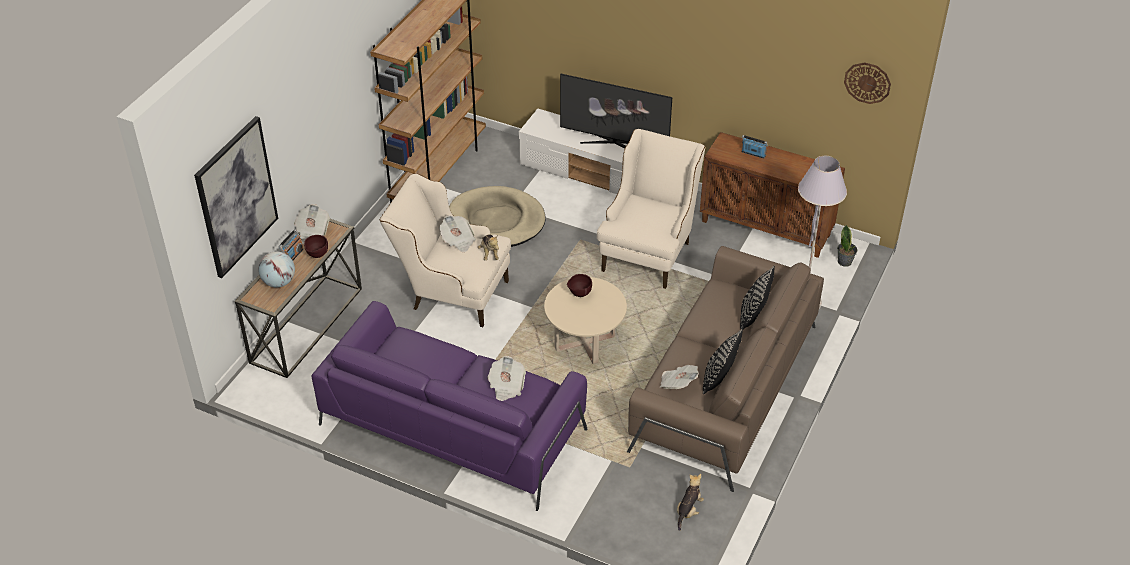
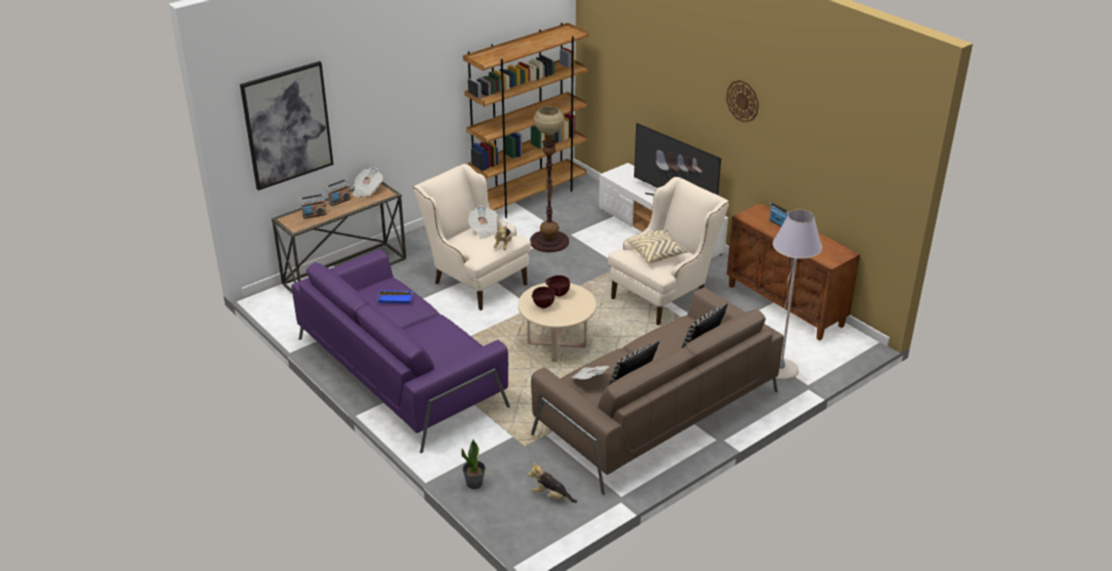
camera: 25 degrees right, 10 degrees down
(279, 282) = (314, 215): globe -> radio
(317, 256) = (357, 206): brown bowl -> brown bowl (542, 306)
(425, 353) = (395, 298): none -> blue tray
(496, 221) = (549, 241): beige dog bed -> floor lamp
(506, 386) = (441, 339): newspaper -> none
(646, 216) = (656, 253): none -> beige pillow
(688, 510) = (551, 496): plush toy -> plush toy turned 120 degrees counterclockwise
(845, 261) = (844, 350): potted plant -> potted plant (474, 483)
(867, 82) = (883, 163): wall clock -> wall clock (743, 101)

